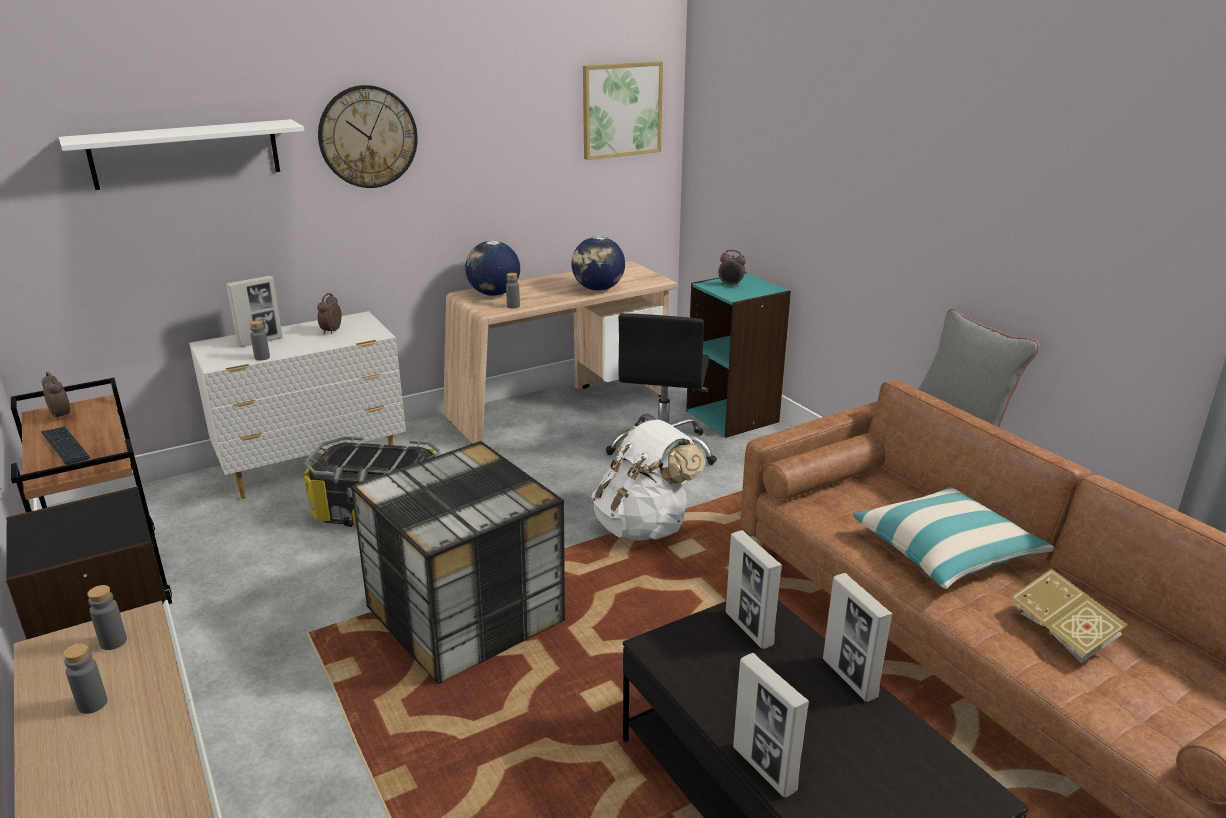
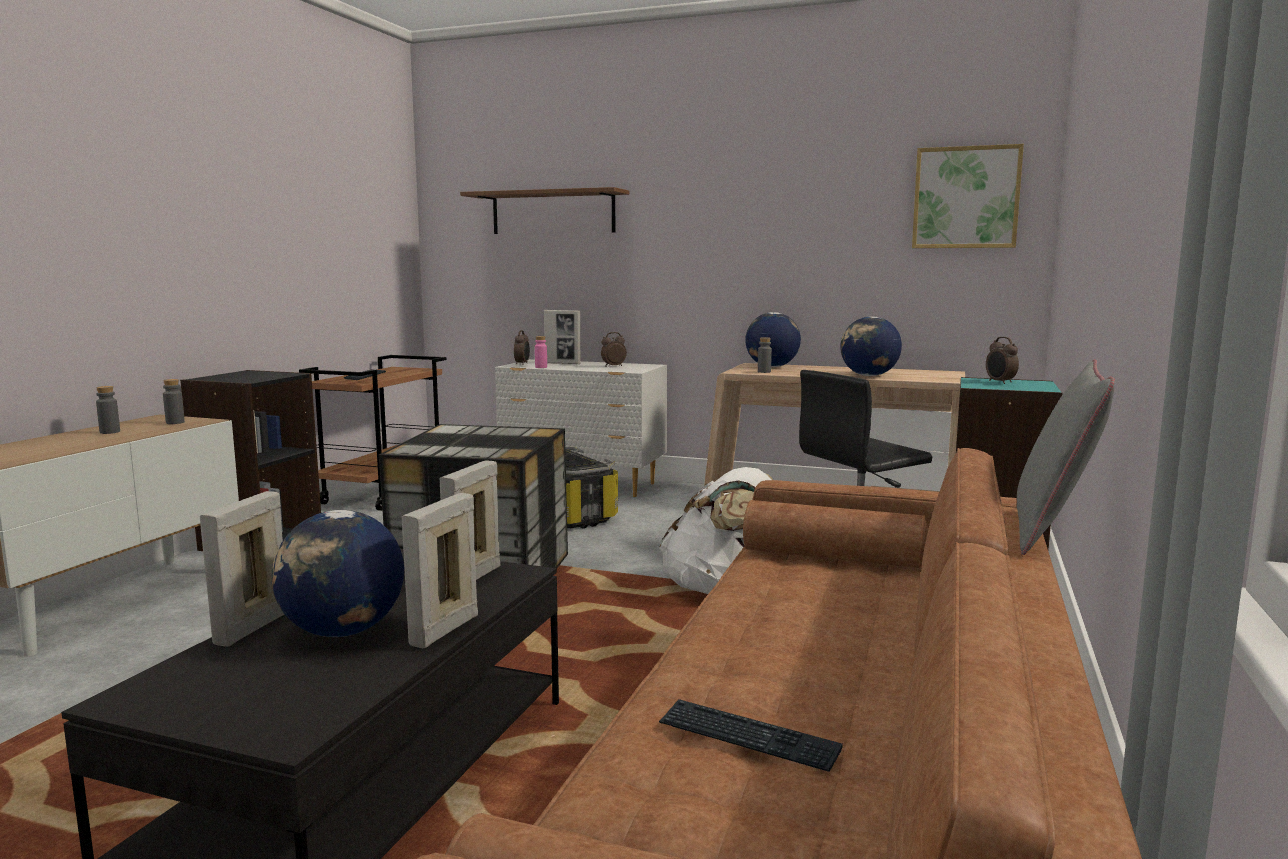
camera: 50 degrees right, 15 degrees down
(62, 416) = (399, 369): alarm clock -> alarm clock (522, 364)
(186, 154) = (553, 213): white shelf -> brown shelf
(262, 357) = (541, 367): grey bottle -> pink bottle
(368, 137) = (688, 209): wall clock -> none
(812, 725) = (342, 632): none -> globe
(945, 551) = (815, 636): pillow -> none
(1062, 633) = (748, 737): book -> keyboard

